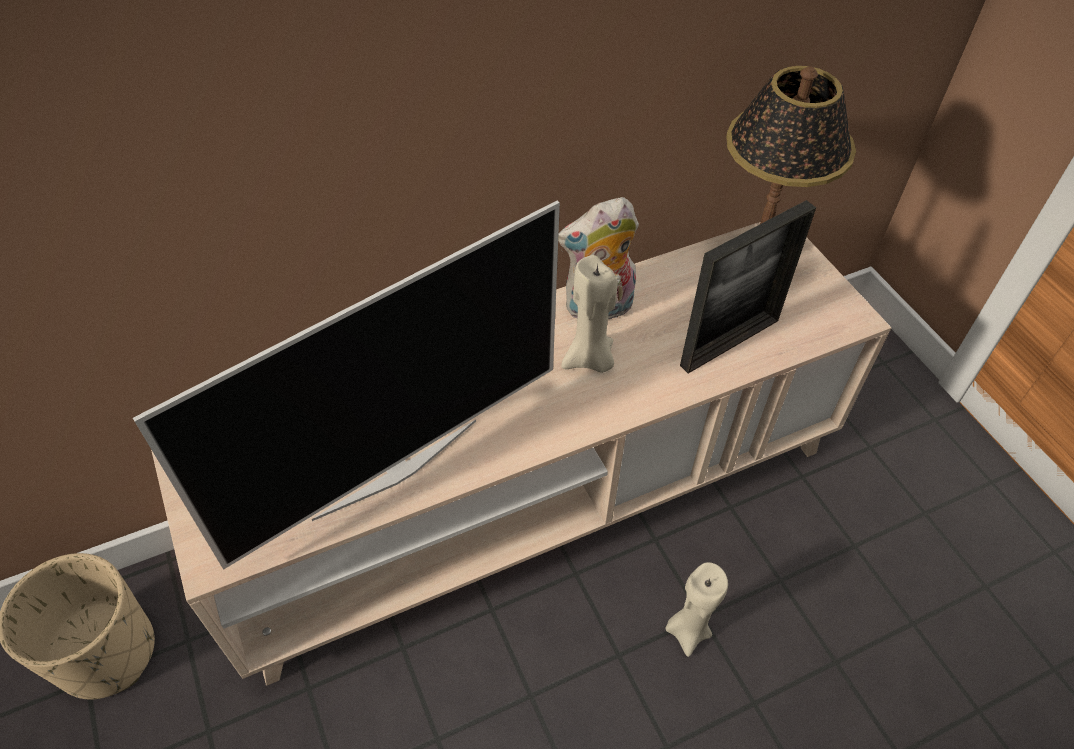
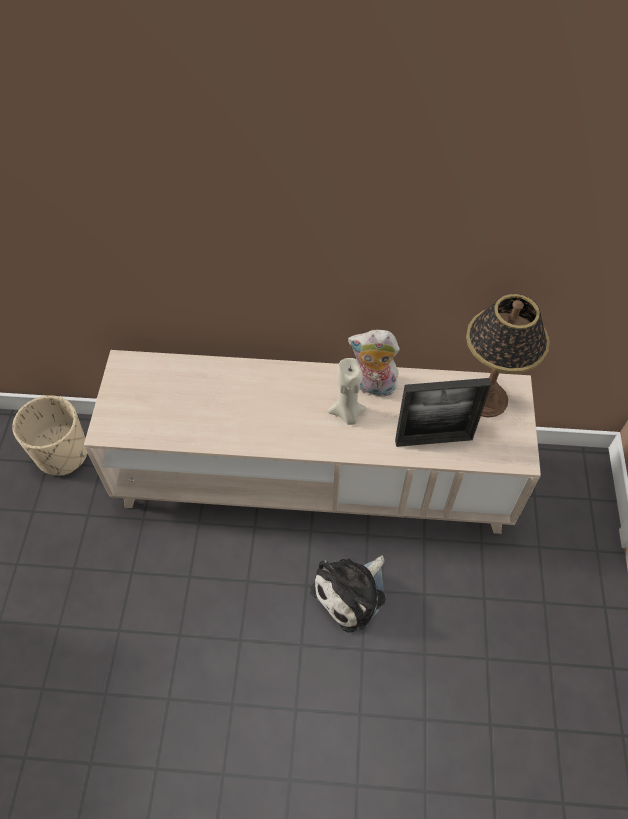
camera: 30 degrees right, 5 degrees up
(395, 466) = (211, 425): television -> none
(688, 630) = (352, 592): beige candle -> plush toy

